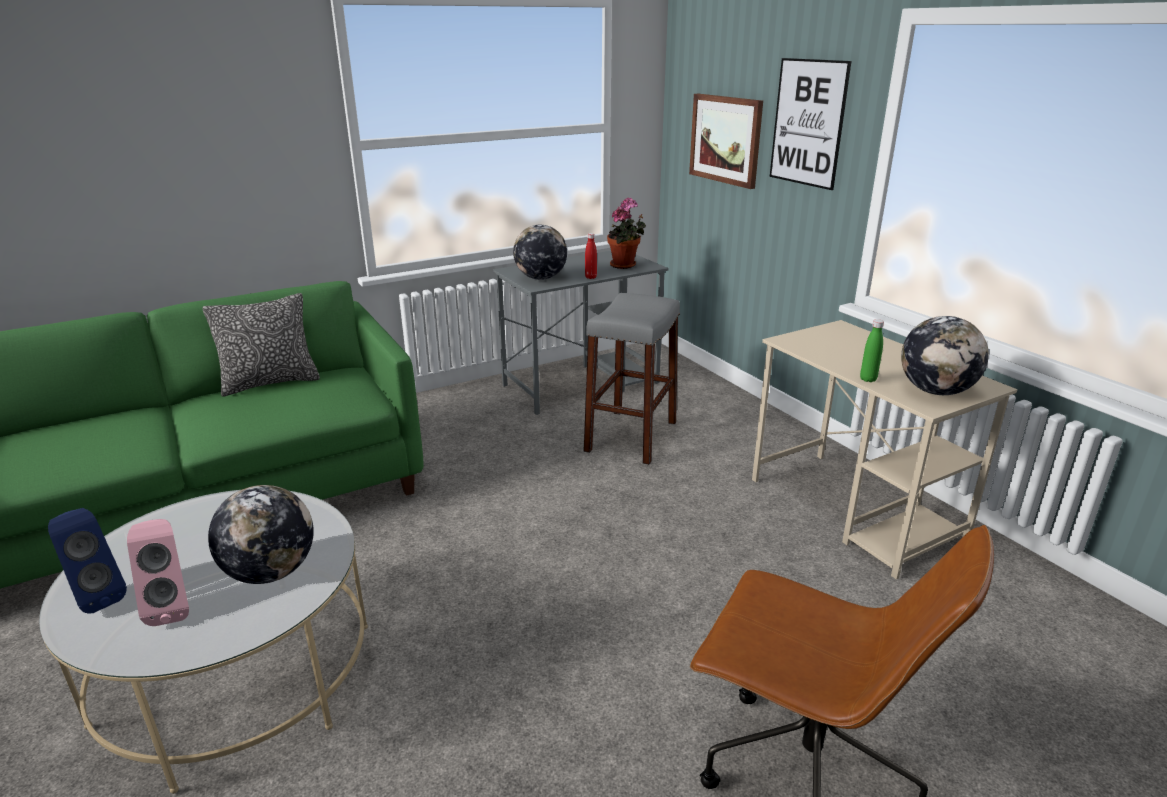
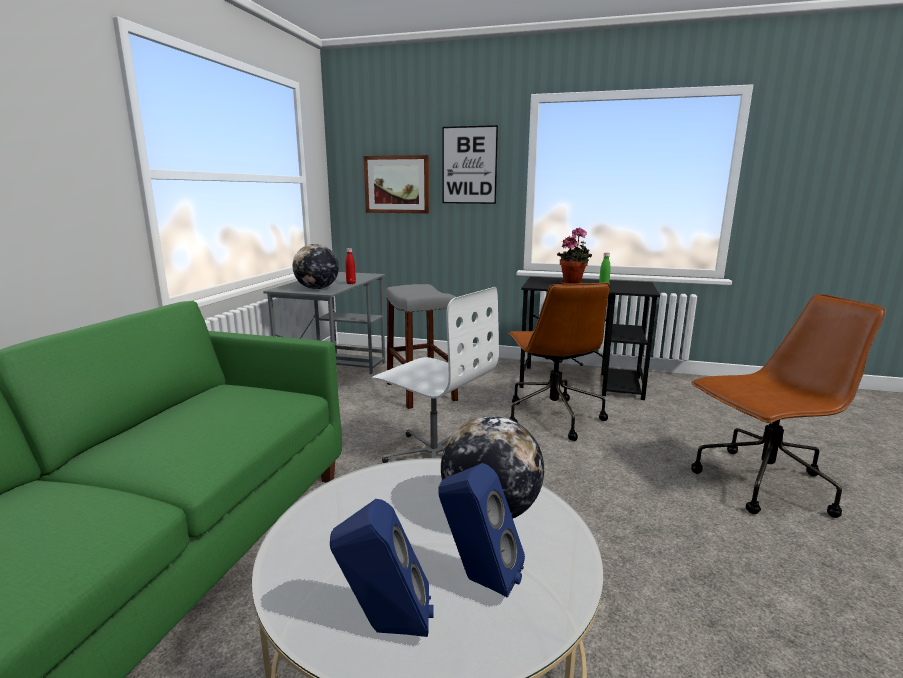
camera: 45 degrees left, 10 degrees down
(174, 607) = (478, 580): pink speaker -> blue speaker
(270, 383) = (162, 414): pillow -> none
(520, 514) = (434, 454): none -> white office chair
(625, 265) = (356, 276): potted plant -> potted plant (573, 284)
(715, 536) = (552, 417): none -> brown office chair
(854, 511) = (582, 382): beige desk -> black desk
(936, 391) = (634, 287): globe -> none

